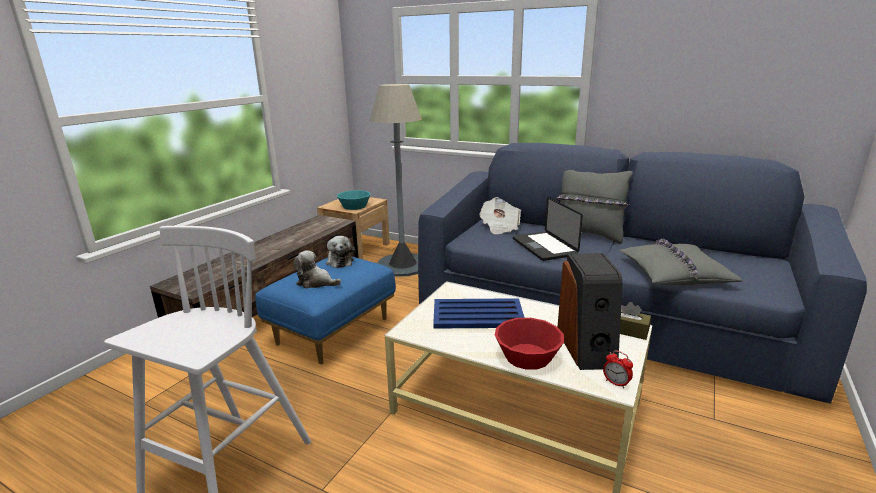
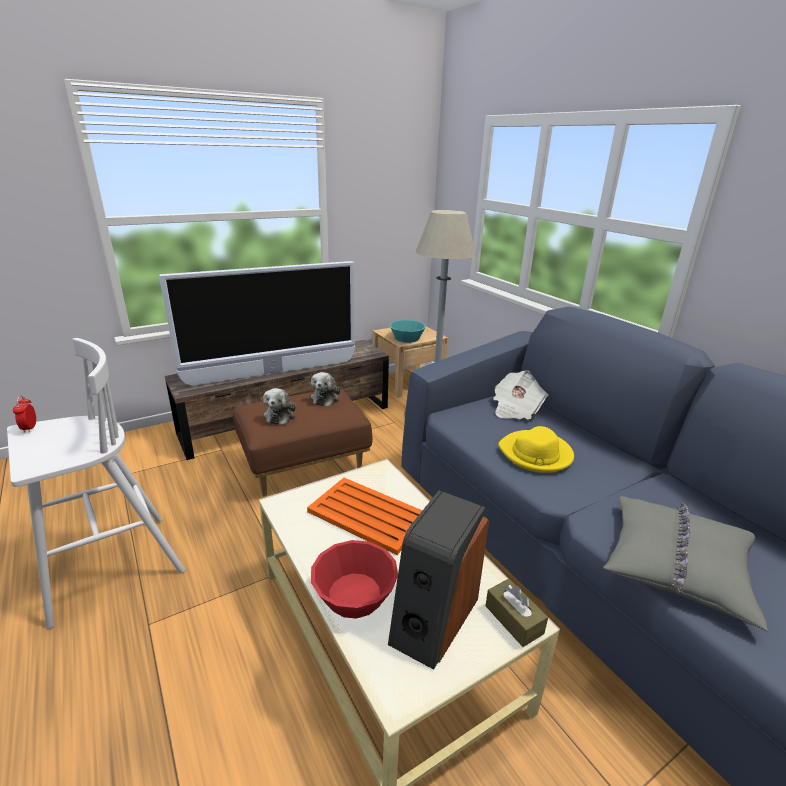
camera: 30 degrees right, 5 degrees up
(267, 255) = (273, 372): none -> television
(316, 282) = (280, 415): plush toy -> plush toy turned 135 degrees counterclockwise
(333, 331) = (305, 465): blue ottoman -> brown ottoman
(479, 315) = (368, 515): blue tray -> orange tray
(544, 247) = (535, 454): laptop -> yellow hat
(588, 234) = (619, 455): grey pillow -> none
(616, 383) = (406, 689): alarm clock -> alarm clock (30, 428)

